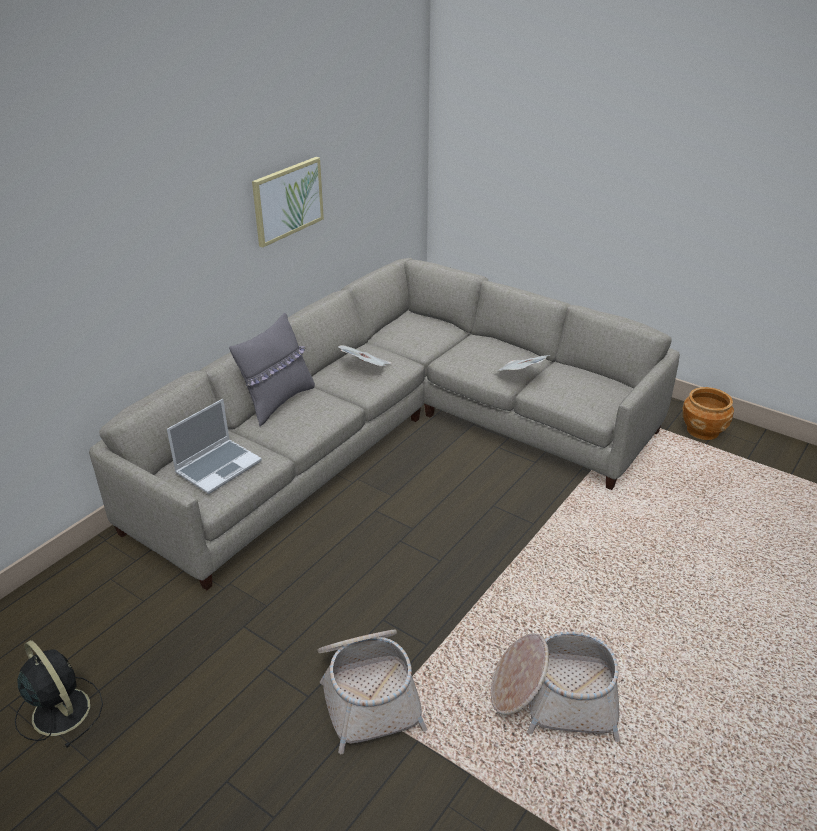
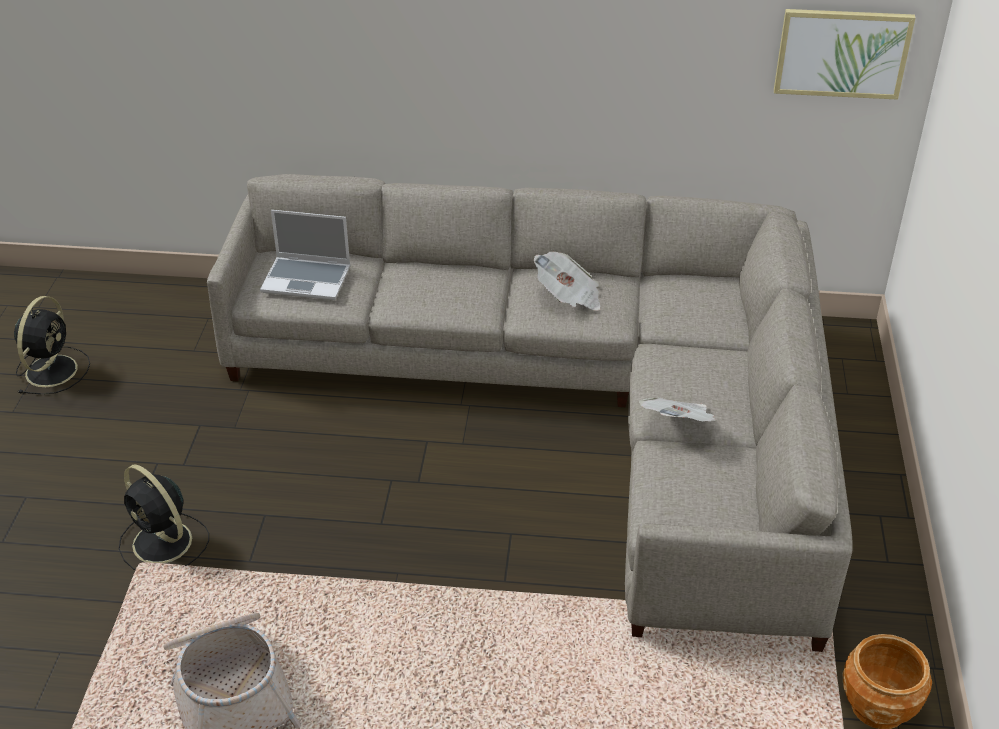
camera: 60 degrees right, 5 degrees up
(278, 402) = (448, 266): grey pillow -> none
(287, 200) = (596, 51): picture -> picture (842, 53)
(368, 692) = (164, 544): basket -> black fan

